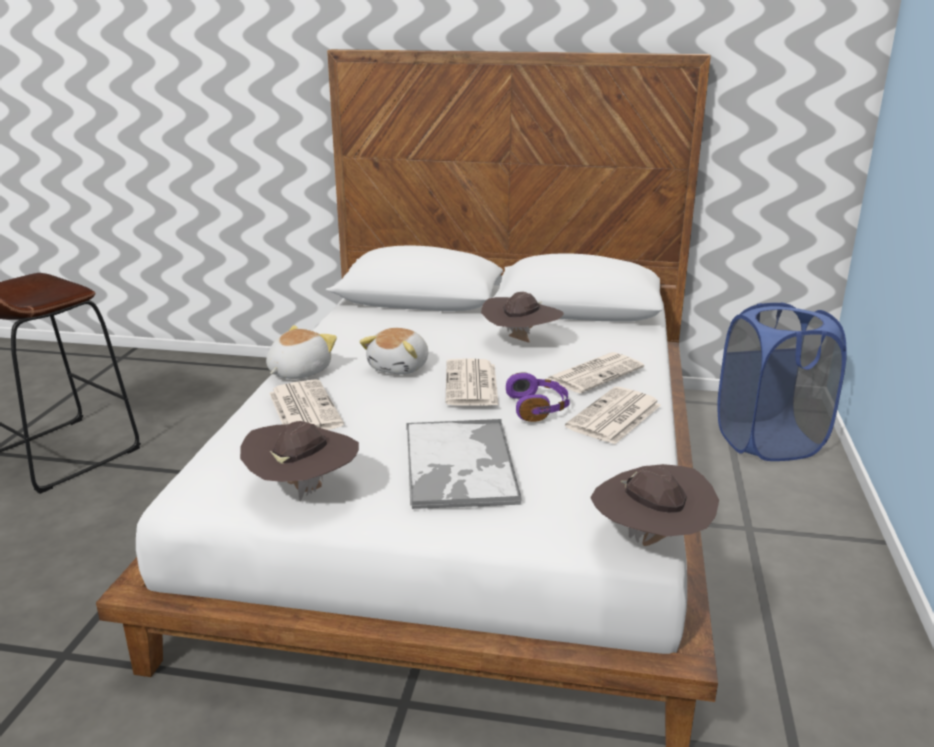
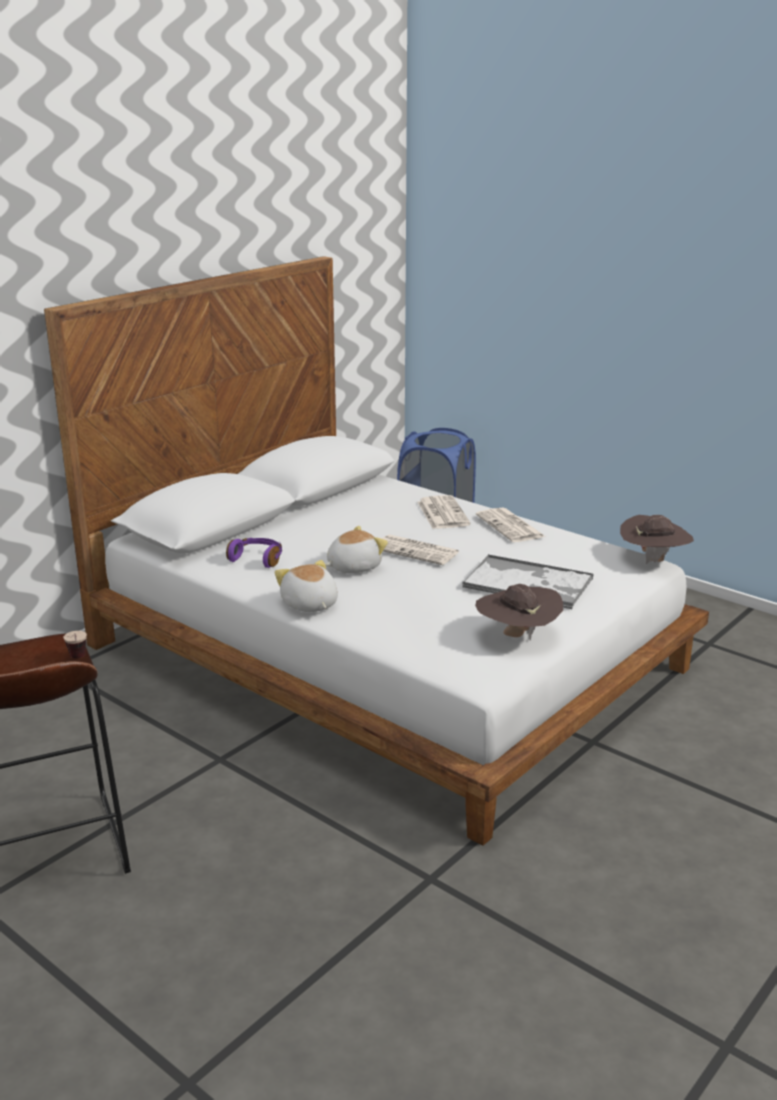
camera: 60 degrees left, 0 degrees up
(41, 302) = (78, 659): none -> cup
(303, 408) = (396, 611): newspaper -> none
(400, 367) = (353, 567): plush toy -> plush toy turned 90 degrees counterclockwise
(521, 342) = (359, 519): brown hat -> none
(538, 408) = (473, 542): purple headphones -> purple headphones (257, 559)

